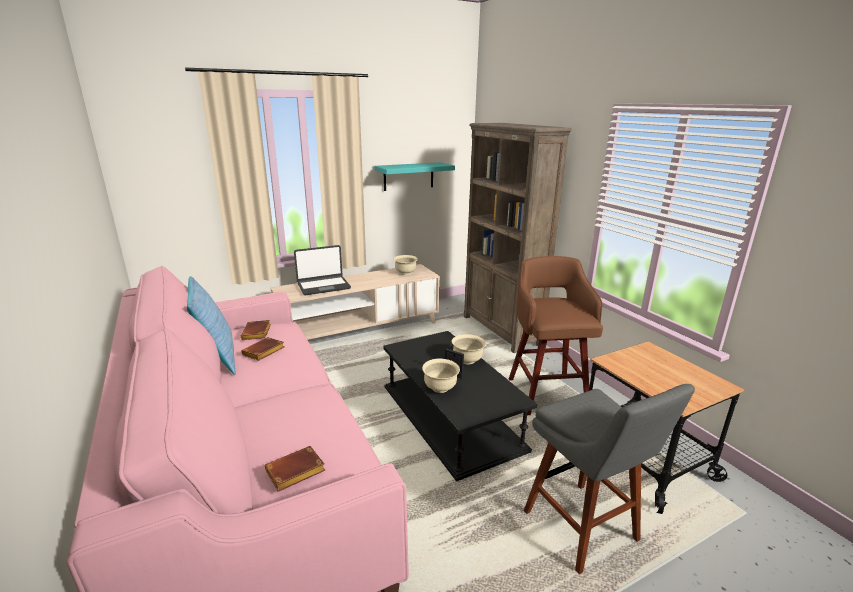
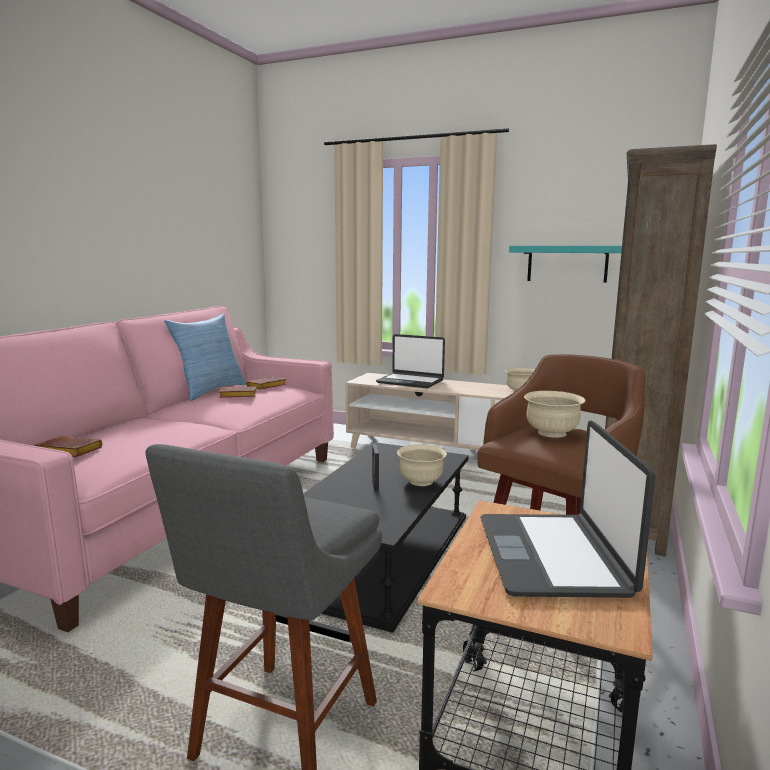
camera: 50 degrees right, 10 degrees down
(440, 388) = (336, 487): beige bowl -> beige bowl (551, 433)
(662, 370) = (553, 555): none -> laptop

